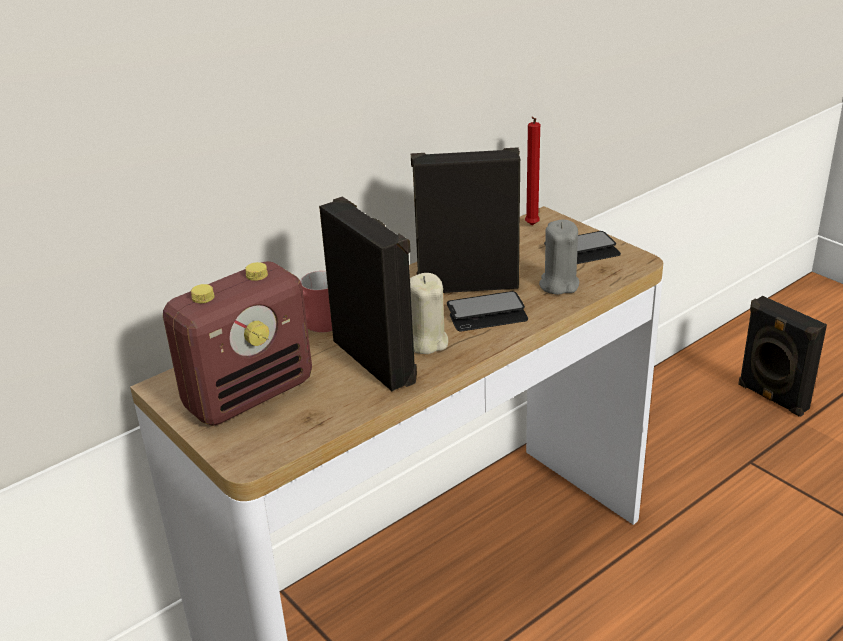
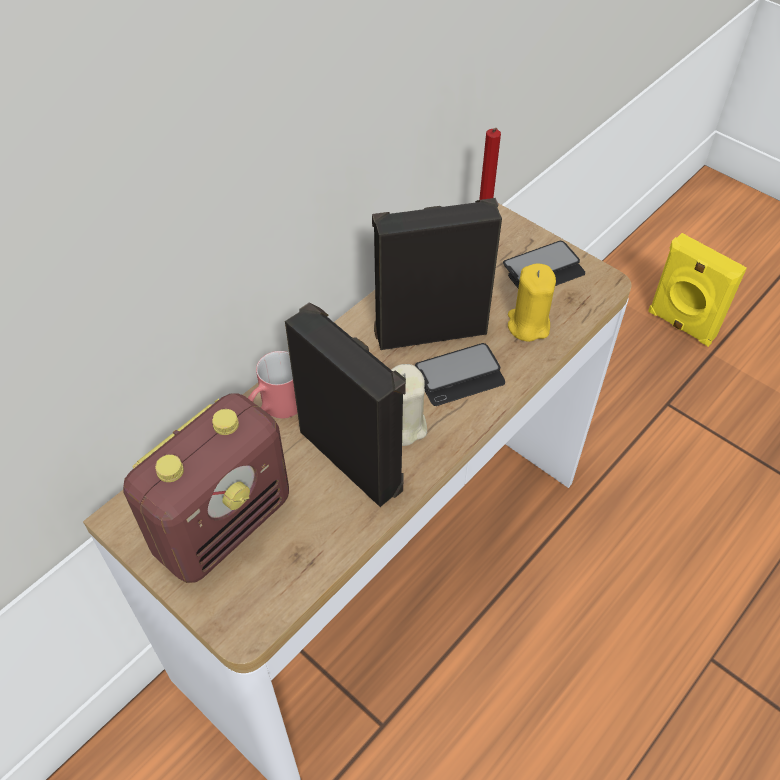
camera: 10 degrees left, 20 degrees up
(558, 284) = (528, 325): grey candle -> yellow candle
(771, 398) = (680, 325): black speaker -> yellow speaker

